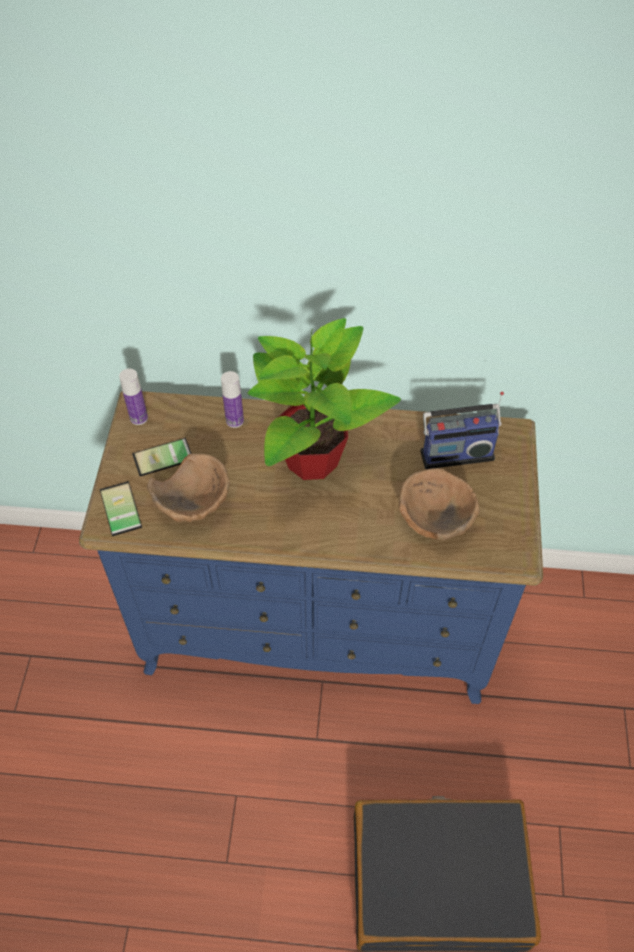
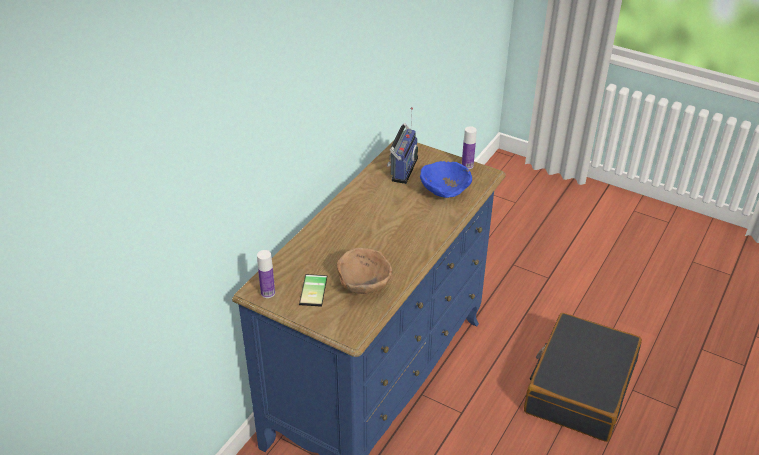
camera: 65 degrees left, 15 degrees down
(117, 509) = (343, 325): phone -> none
(234, 420) = (307, 248): bottle -> bottle (467, 165)
(313, 458) = (365, 224): potted plant -> none
(437, 519) = (444, 191): brown bowl -> blue bowl

